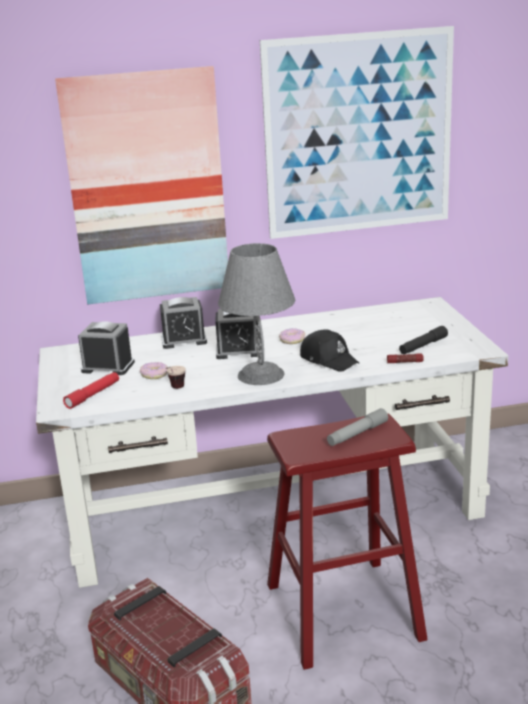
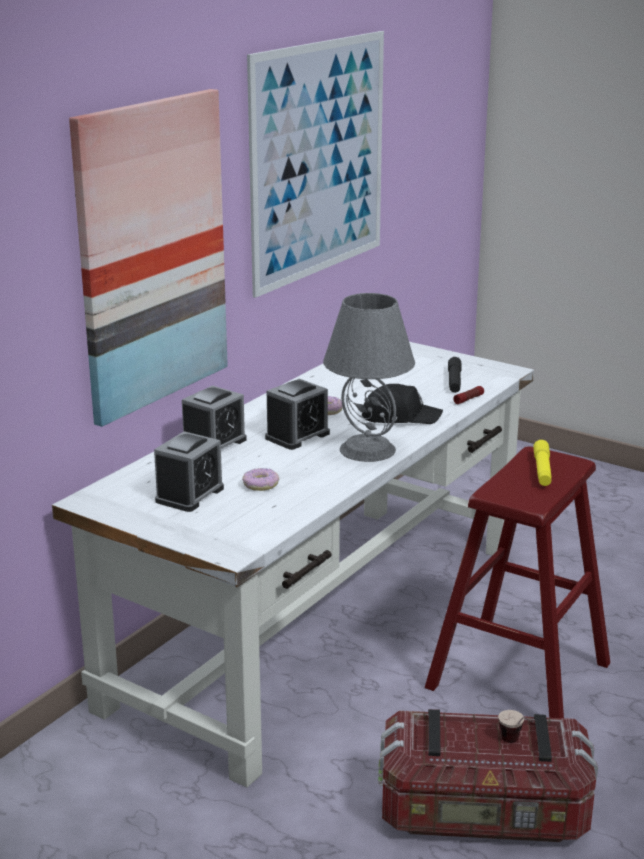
camera: 45 degrees left, 0 degrees up
(93, 395) = (239, 525): red flashlight -> none
(108, 367) = (189, 495): alarm clock -> alarm clock turned 150 degrees clockwise
(175, 389) = (315, 490): cup -> cup (516, 744)
(357, 434) = (542, 470): grey flashlight -> yellow flashlight

